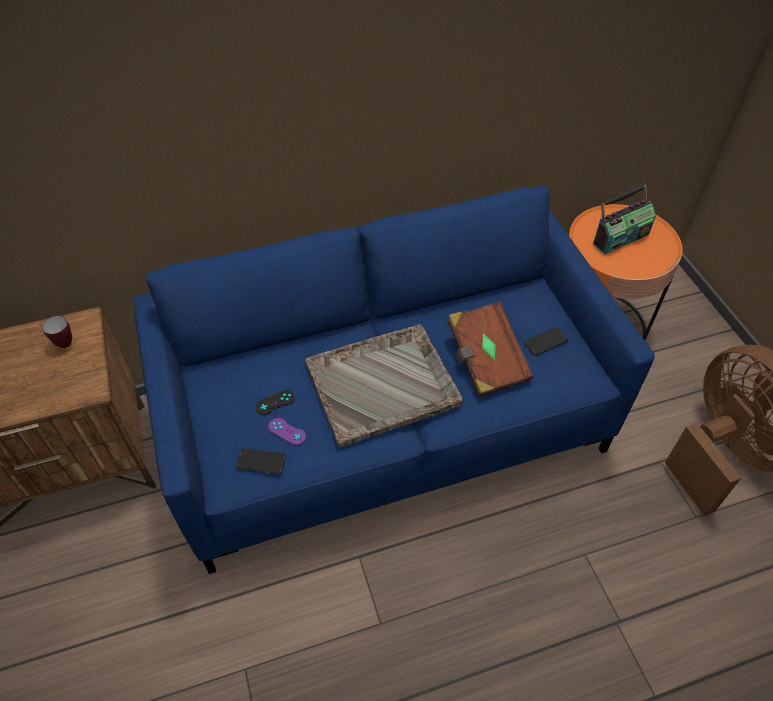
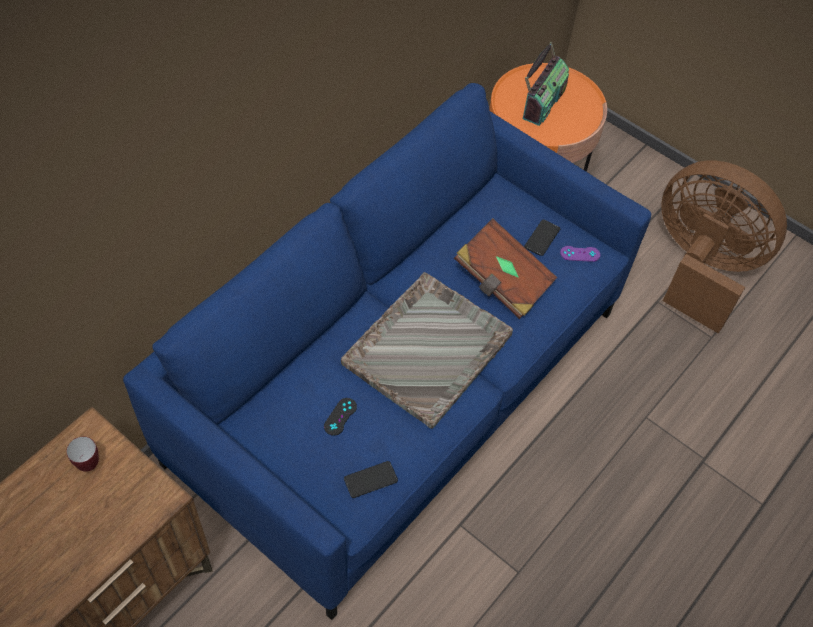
camera: 35 degrees left, 5 degrees up
(287, 431) = (373, 438): purple game controller -> purple game controller (580, 254)

